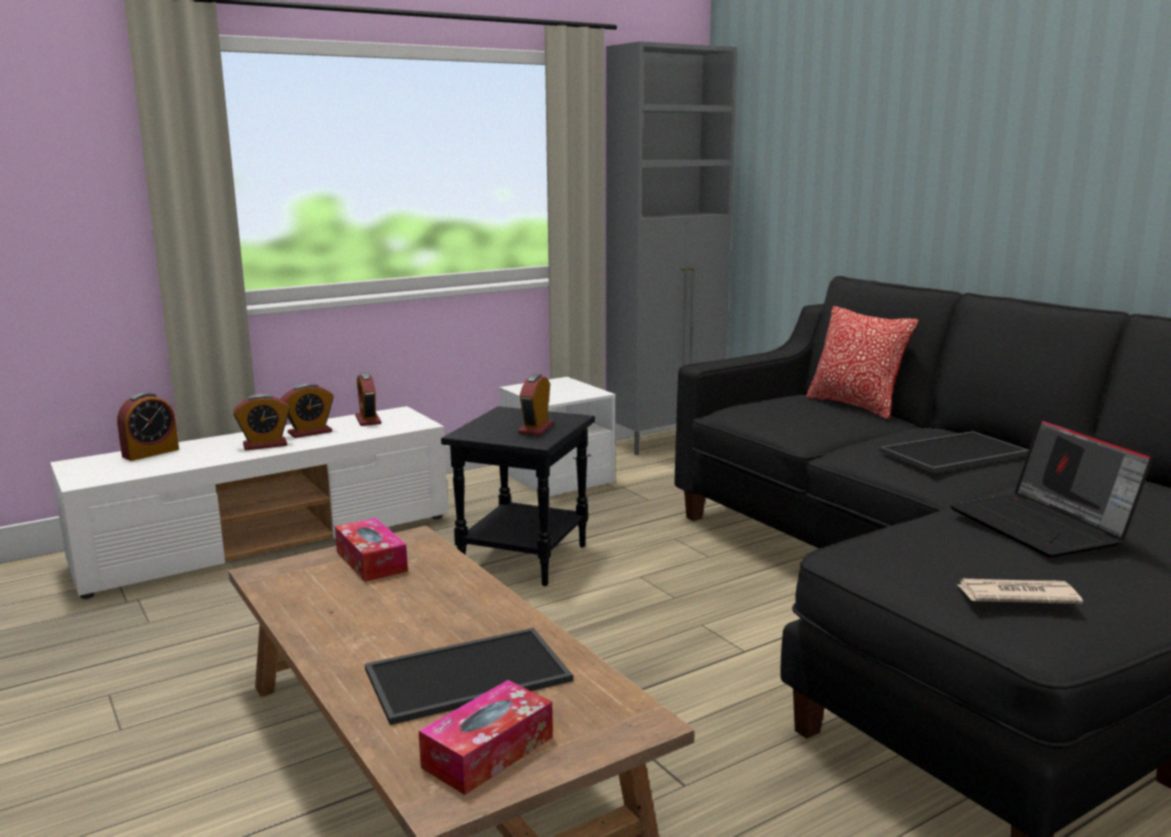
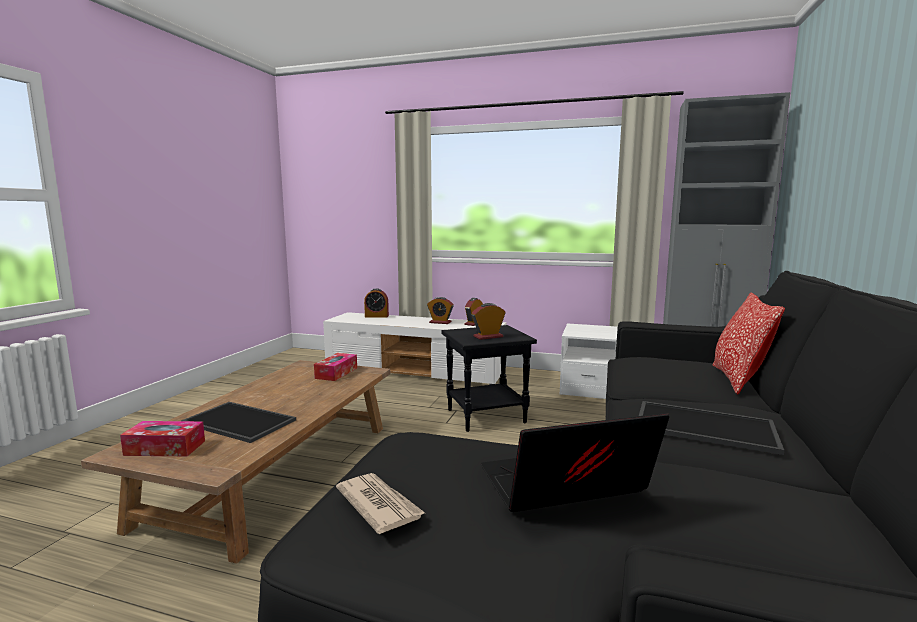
camera: 50 degrees right, 5 degrees down
(265, 445) = (413, 322): alarm clock -> none
(1043, 526) = (563, 487): laptop -> laptop turned 45 degrees clockwise

